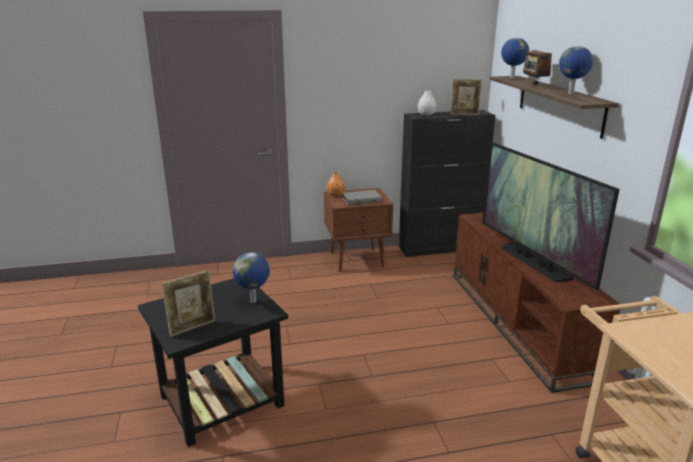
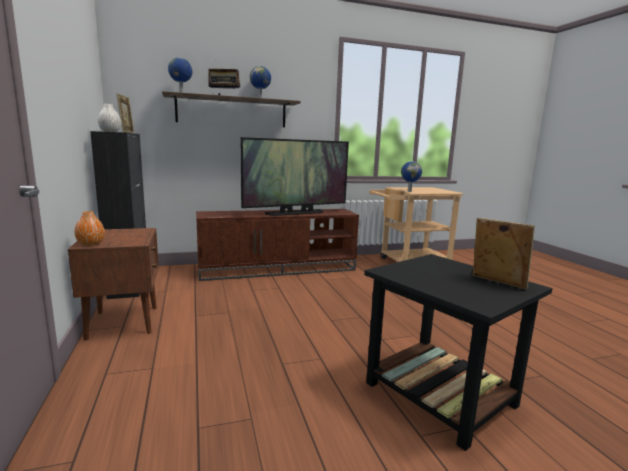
camera: 95 degrees left, 10 degrees down
(254, 301) = (421, 264): globe -> globe (409, 191)
(361, 199) = (129, 235): grey book -> none

